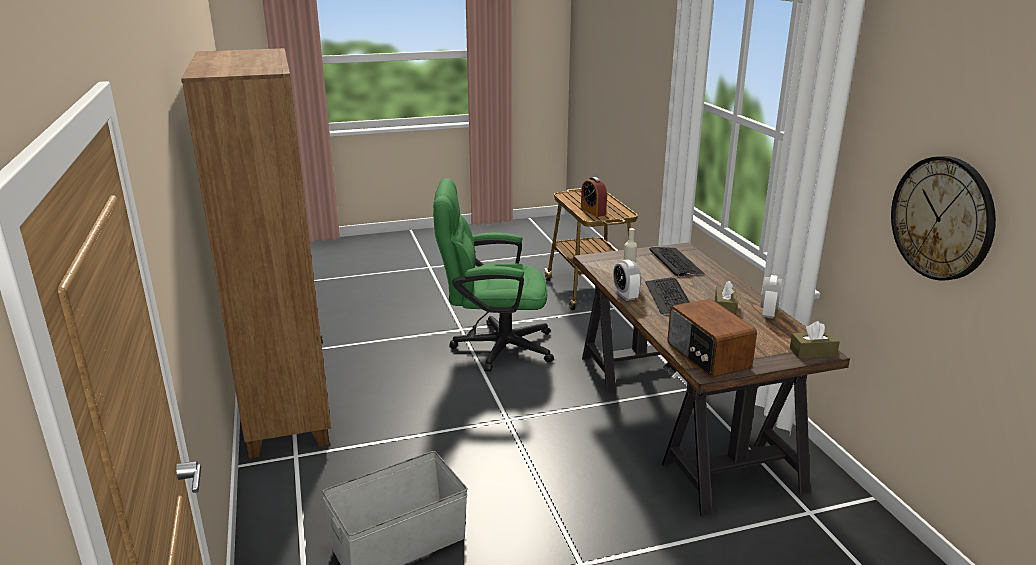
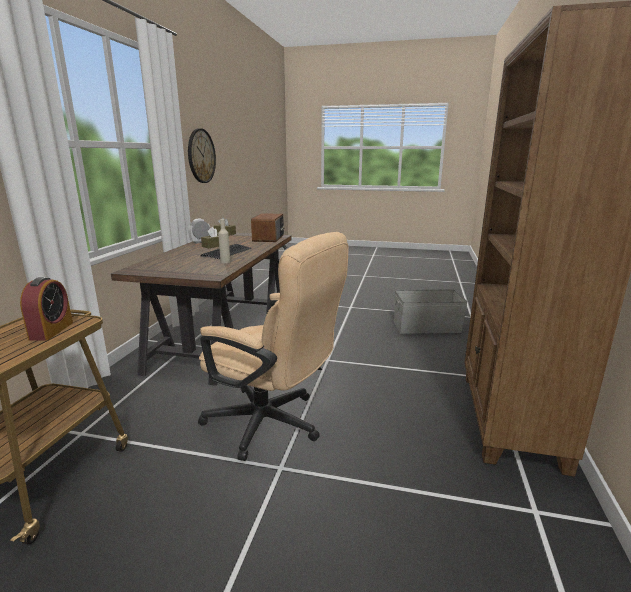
camera: 150 degrees left, 5 degrees down
(493, 347) = (273, 425): green office chair -> beige office chair
(625, 296) = (249, 256): alarm clock -> none
(675, 262) = (167, 264): keyboard -> none

